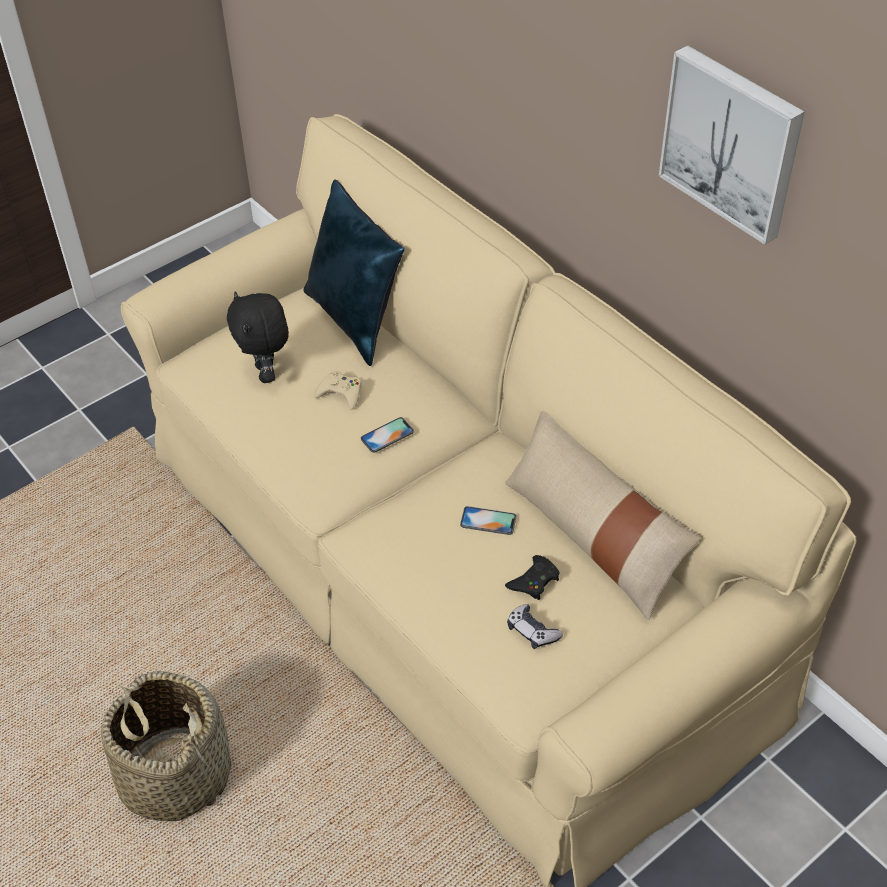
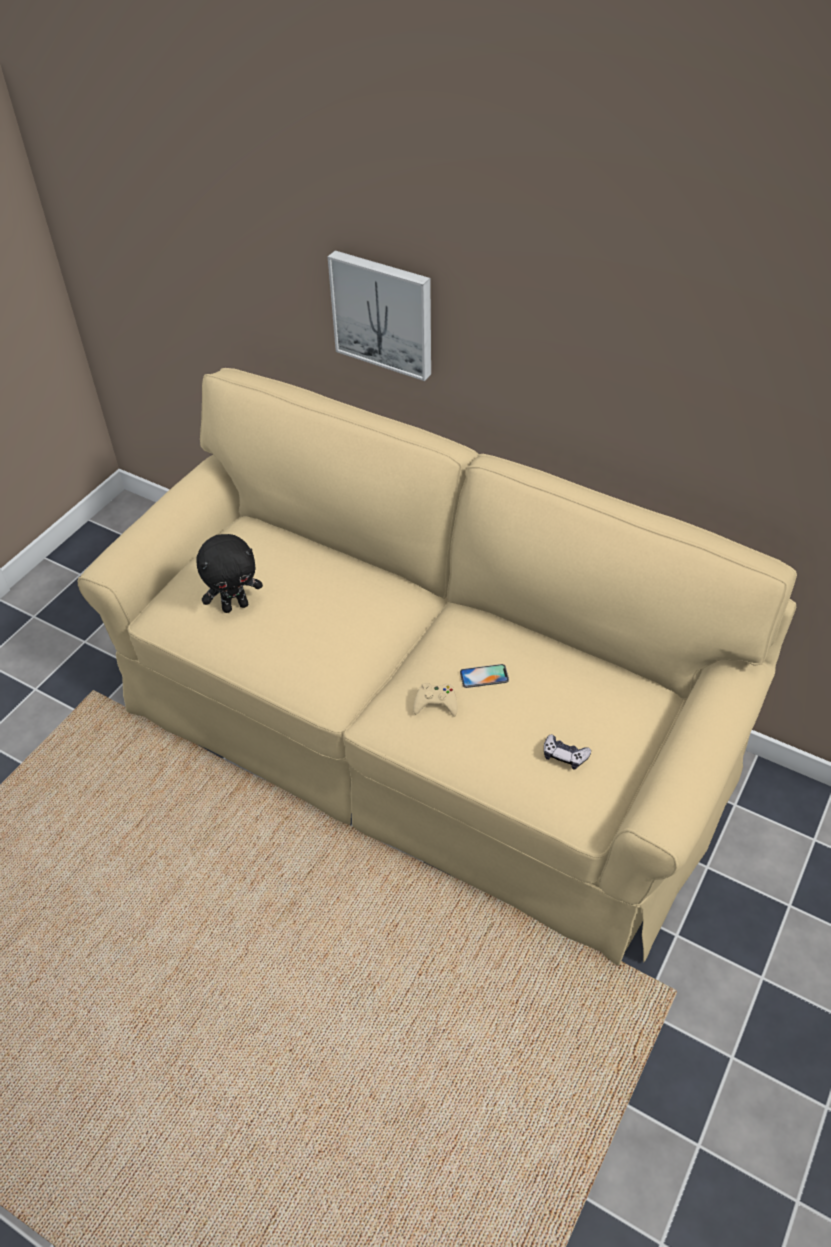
camera: 20 degrees left, 0 degrees up
(175, 775) = (265, 980): basket -> none
(266, 373) = (235, 606): black plush toy -> black plush toy turned 75 degrees counterclockwise
(341, 393) = (309, 605): beige game controller -> beige game controller (436, 703)
(356, 319) = (291, 541): blue pillow -> none
(387, 435) = (365, 629): phone -> none
(534, 581) = (545, 714): black game controller -> none
(593, 537) = (572, 665): beige pillow -> none
(733, 142) = (649, 300): picture -> picture (384, 313)

